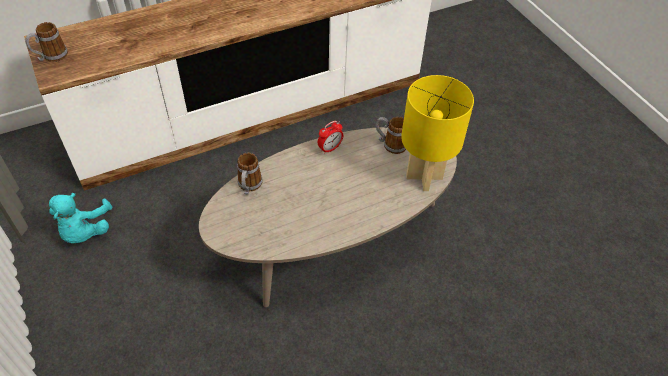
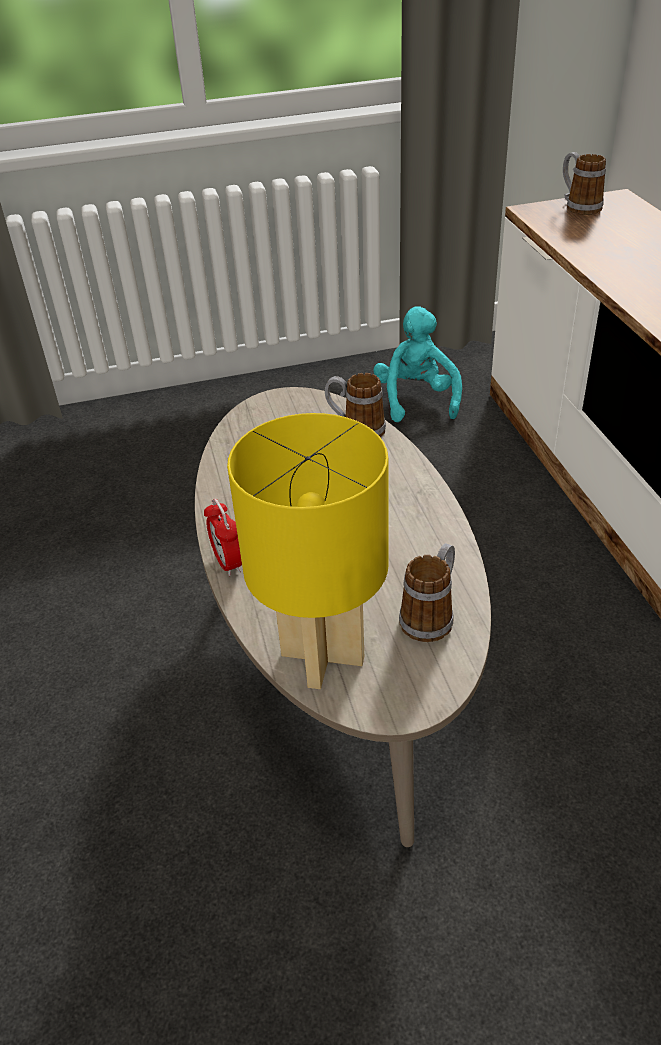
camera: 105 degrees right, 10 degrees down
(85, 231) = (416, 399): turquoise plush toy -> turquoise plush toy turned 75 degrees clockwise
(330, 148) = (431, 525): alarm clock -> alarm clock (228, 563)

